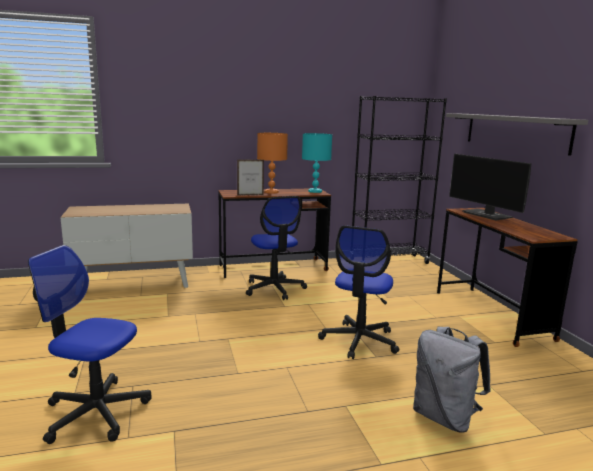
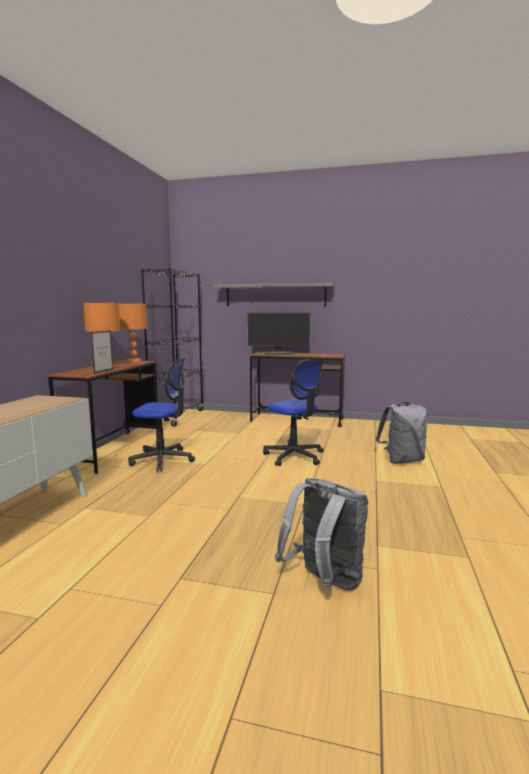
camera: 60 degrees left, 5 degrees down
(96, 412) = (324, 582): office chair -> grey backpack
(315, 191) = (133, 361): turquoise table lamp -> orange table lamp

